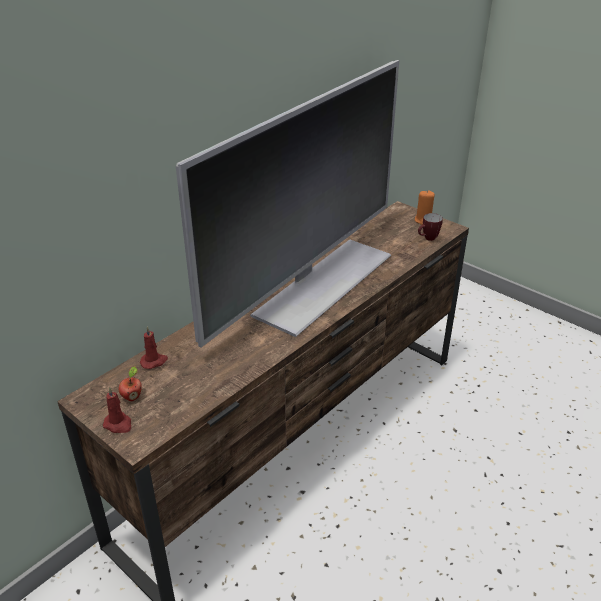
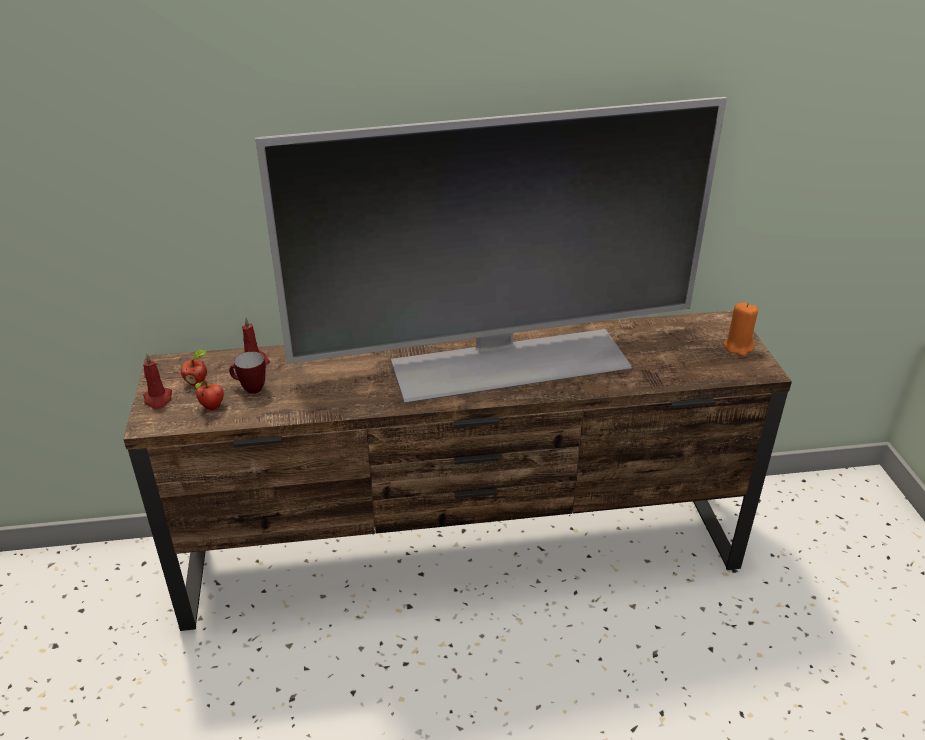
camera: 40 degrees right, 0 degrees up
(170, 407) = (212, 408): none -> apple
(428, 239) = (710, 370): mug -> mug (249, 389)

